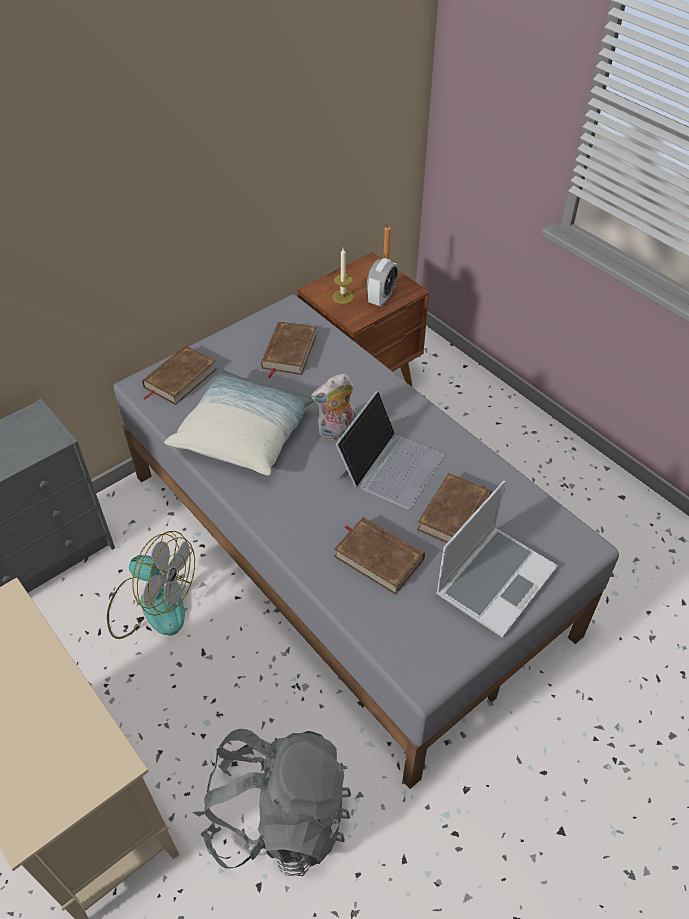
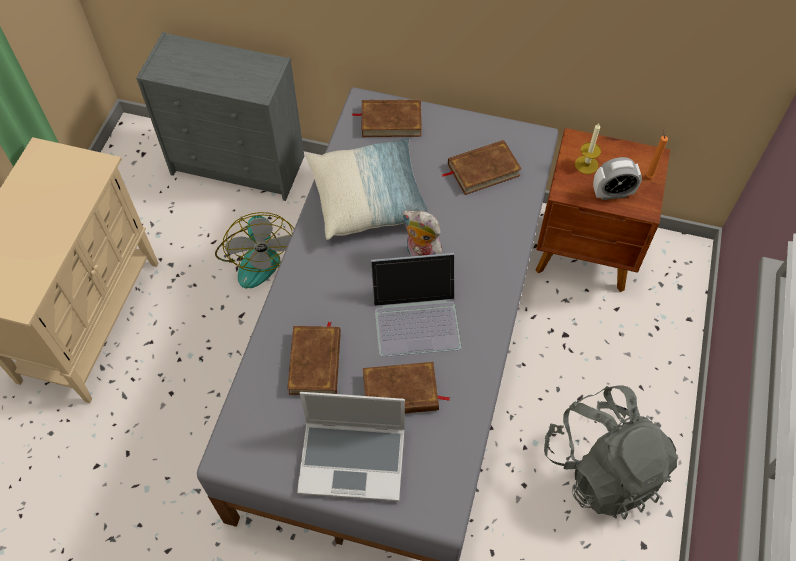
camera: 55 degrees right, 10 degrees up
(279, 816) = (151, 447): grey backpack -> grey backpack (603, 467)

